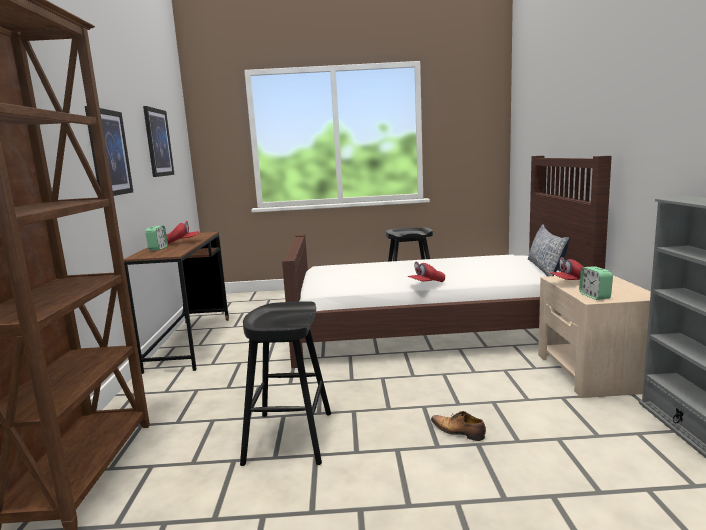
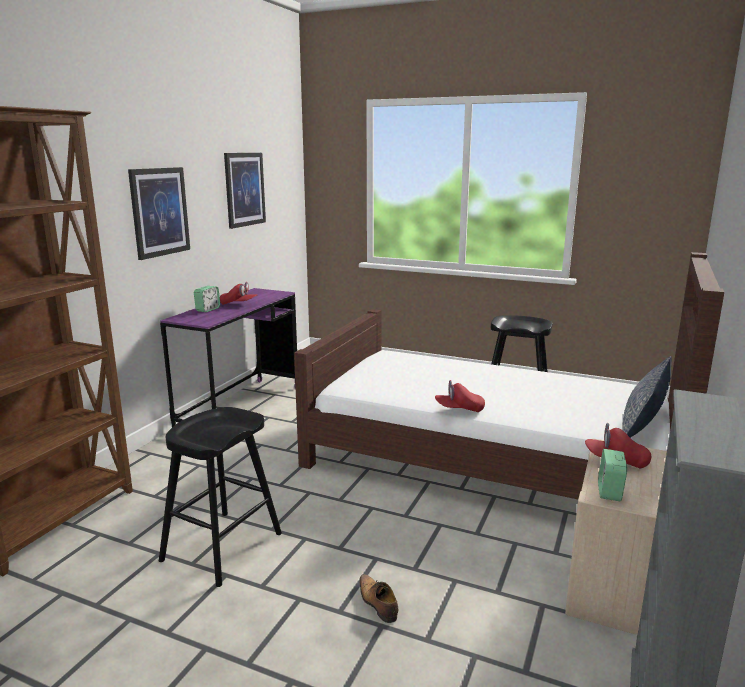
camera: 25 degrees right, 5 degrees up
(190, 343) = (240, 408): brown desk -> purple desk

